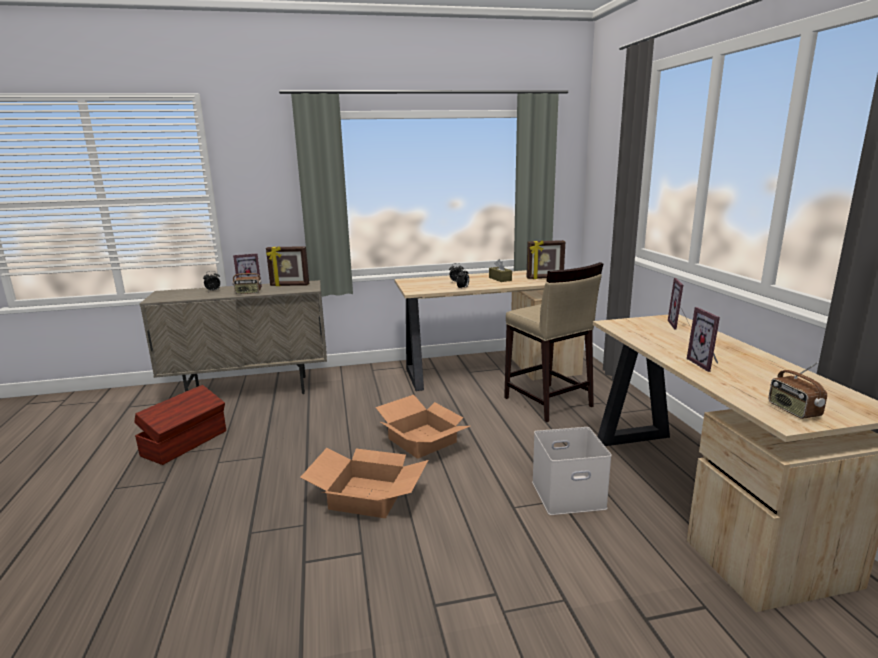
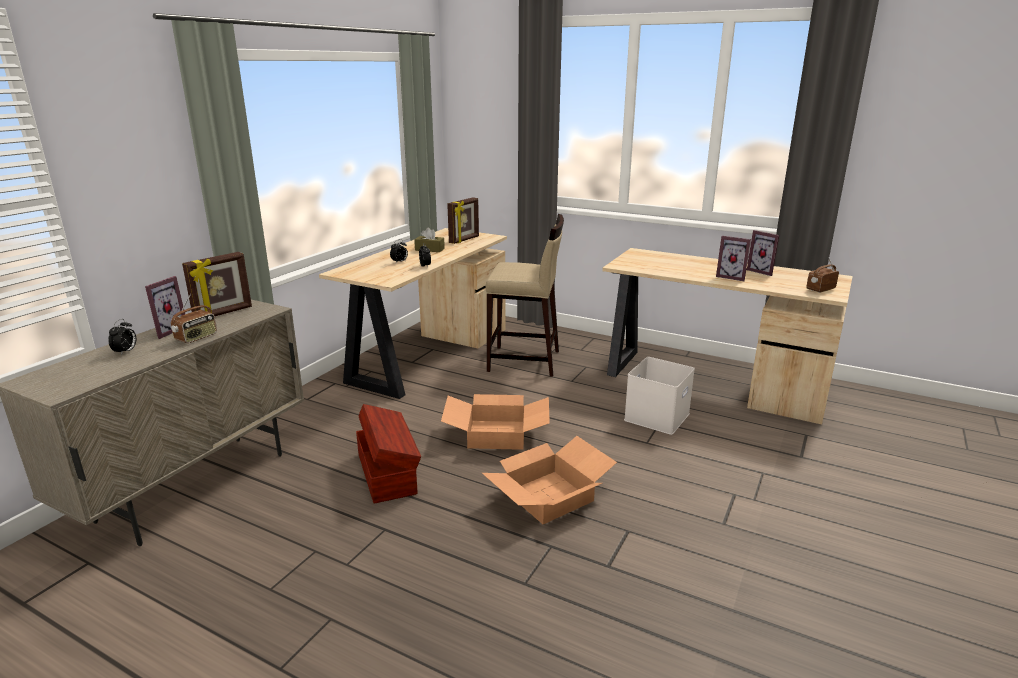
camera: 50 degrees left, 5 degrees up
(186, 443) = (254, 576): brown storage box -> brown storage box (388, 472)
(680, 325) = (654, 255): picture frame -> picture frame (762, 271)
(793, 410) = (820, 289): radio -> radio turned 120 degrees clockwise

